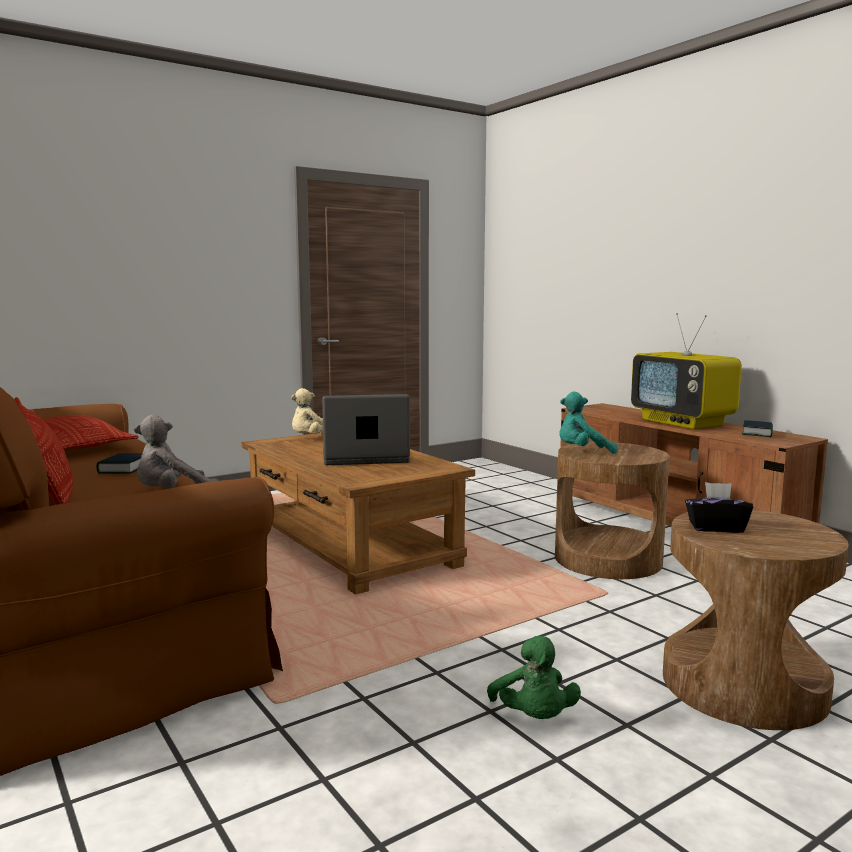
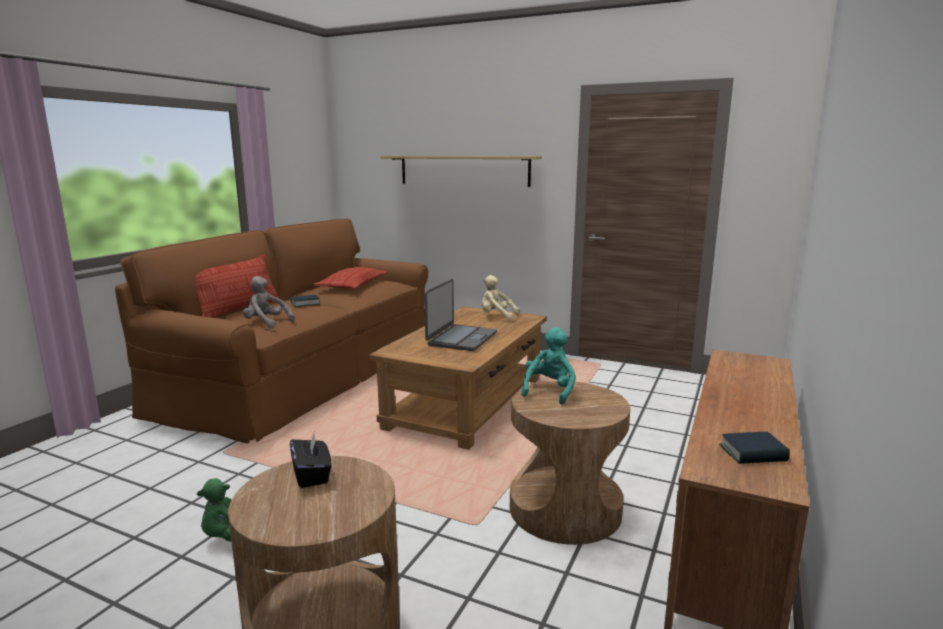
camera: 60 degrees right, 5 degrees up
(144, 263) = (463, 170): none -> shelf
(365, 458) = (461, 339): laptop -> laptop turned 60 degrees clockwise
(582, 452) = (549, 391): turquoise plush toy -> turquoise plush toy turned 60 degrees clockwise
(683, 423) = (740, 408): television -> none

